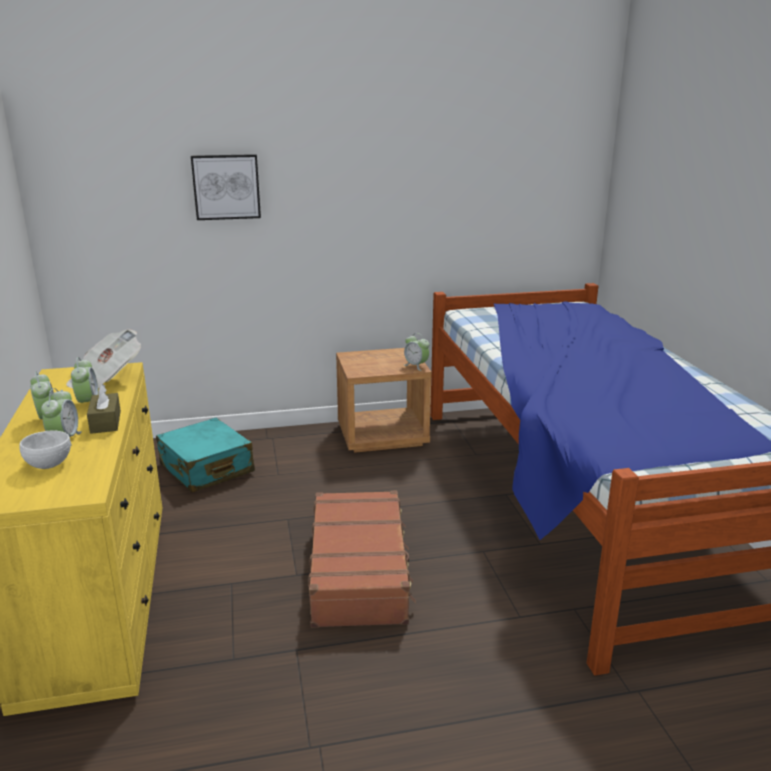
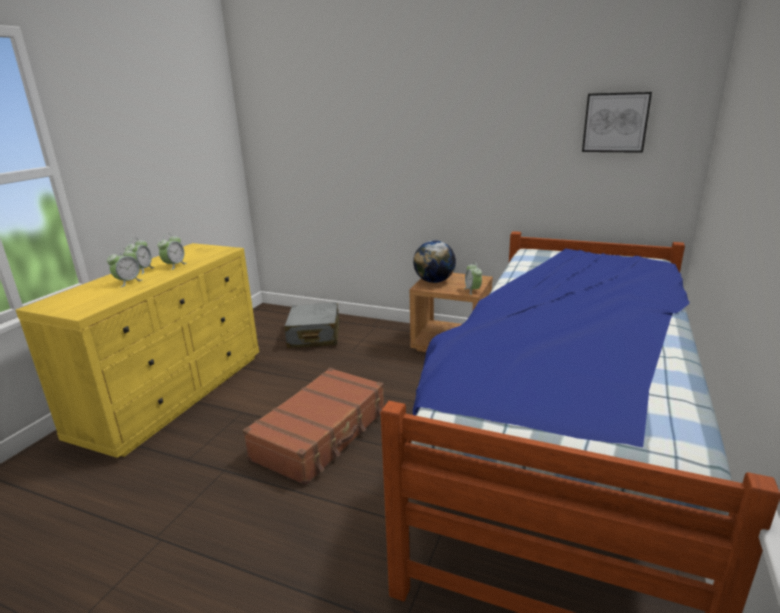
camera: 35 degrees right, 0 degrees up
(48, 465) = (96, 294): white bowl -> none
(105, 422) = (162, 277): brown tissue box -> none
(106, 378) = (209, 253): newspaper -> none
(206, 468) = (314, 335): turquoise suitcase -> grey suitcase
(226, 187) = (355, 132): picture -> picture (615, 122)
(362, 364) = (434, 281): none -> globe

